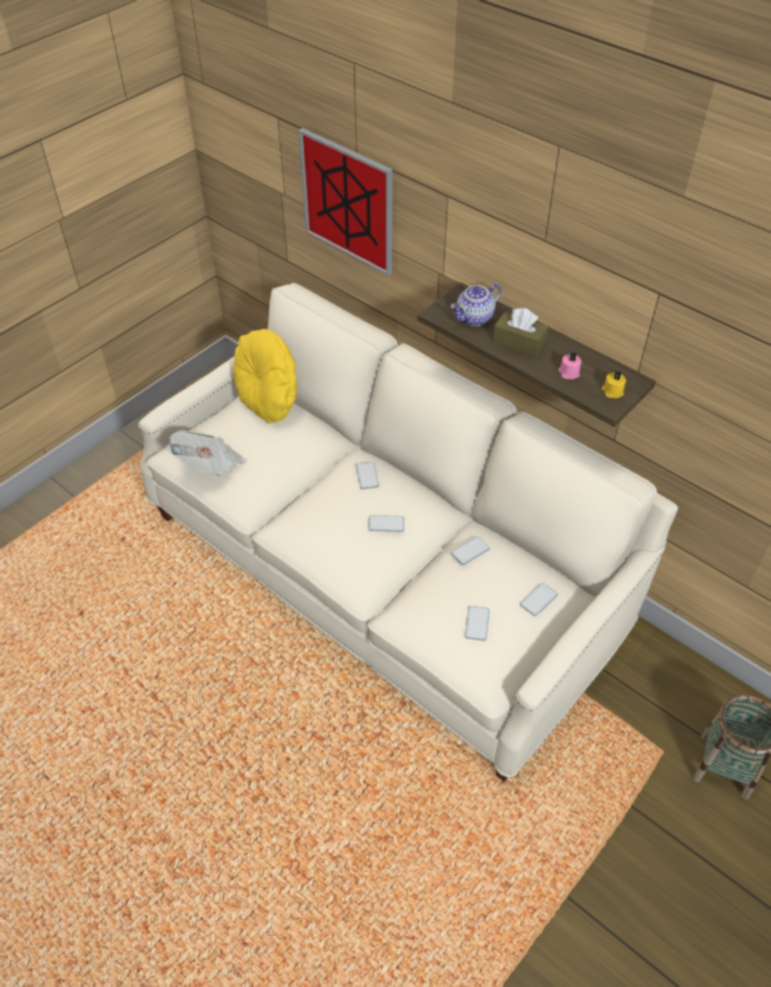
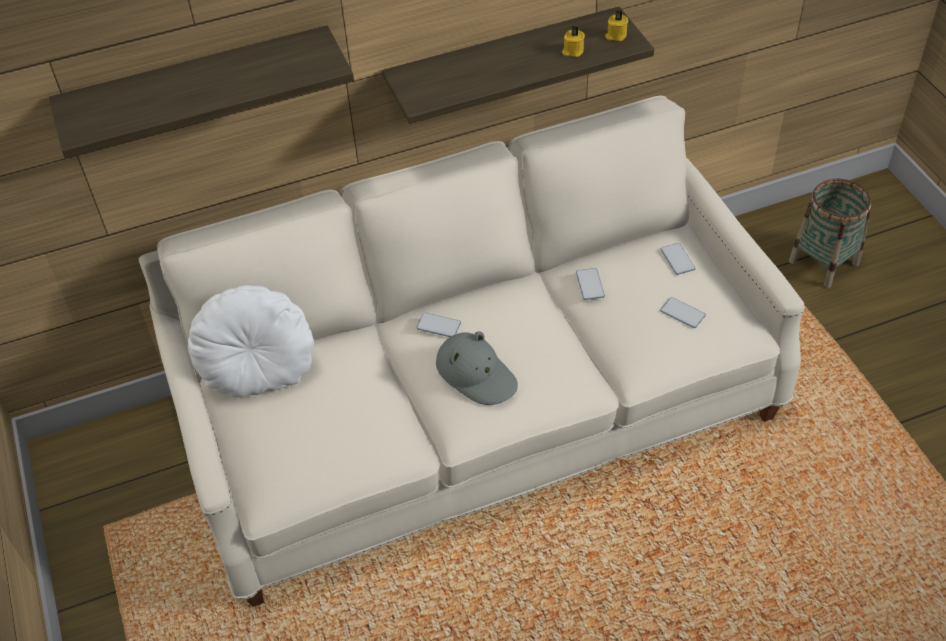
camera: 60 degrees left, 0 degrees up
(210, 465) = (322, 463): newspaper -> none
(268, 405) = (260, 376): yellow pillow -> white pillow
(333, 515) = (477, 374): none -> grey hat
(348, 202) = (199, 89): picture -> shelf
(386, 524) = (517, 334): phone -> none
(475, 318) = (448, 80): teapot -> none
(519, 342) = (506, 64): brown tissue box -> none
(568, 373) = (572, 51): pink candle -> yellow candle

